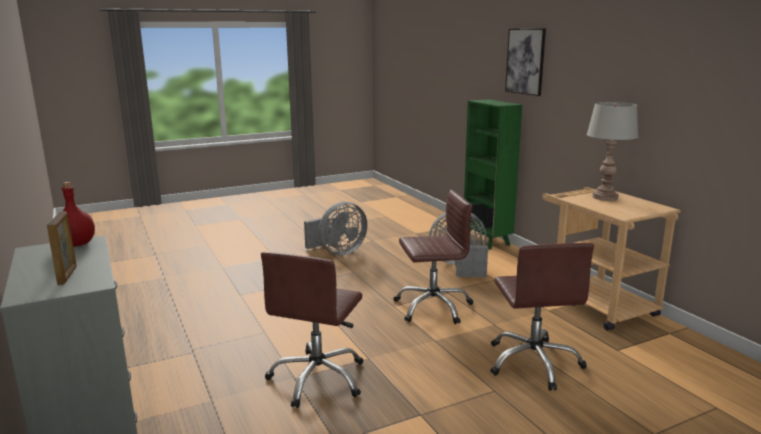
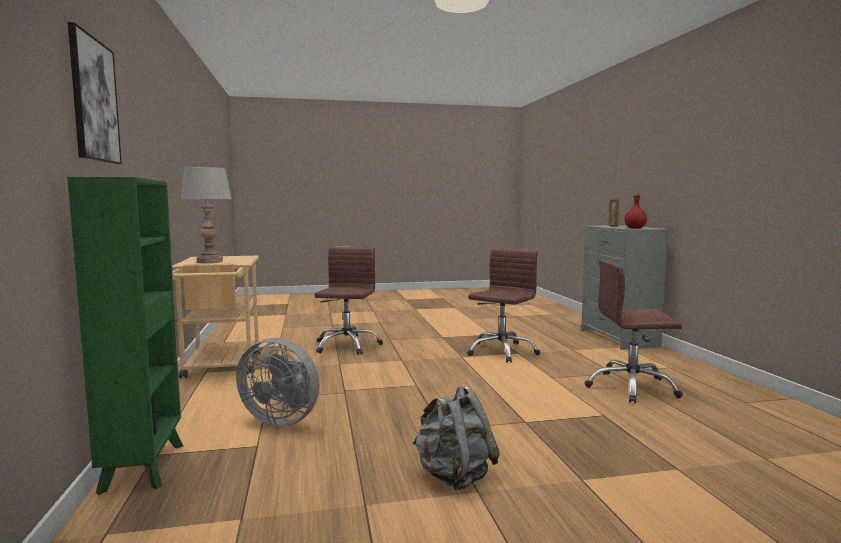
camera: 165 degrees left, 10 degrees down
(338, 252) = (454, 476): grey fan -> grey backpack
(433, 307) = (377, 380): brown office chair -> brown office chair (631, 387)

